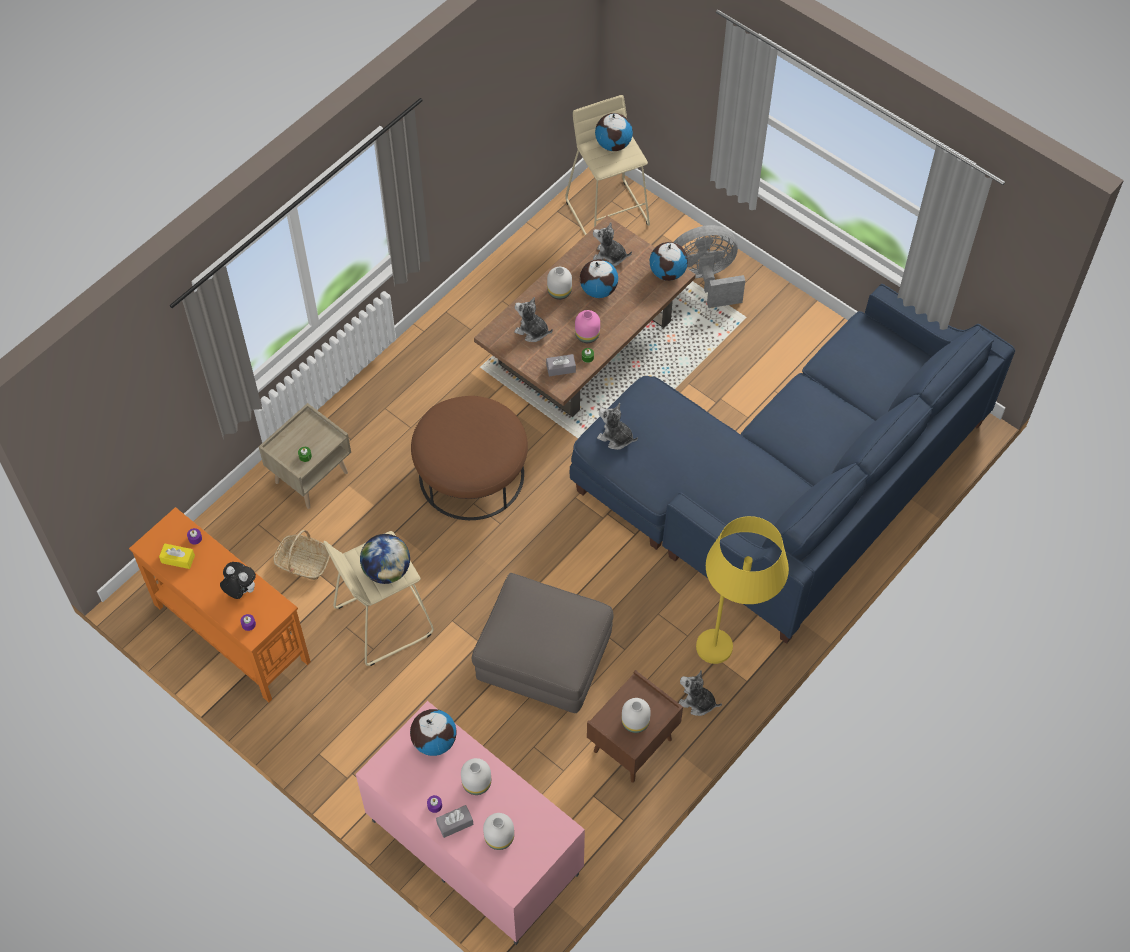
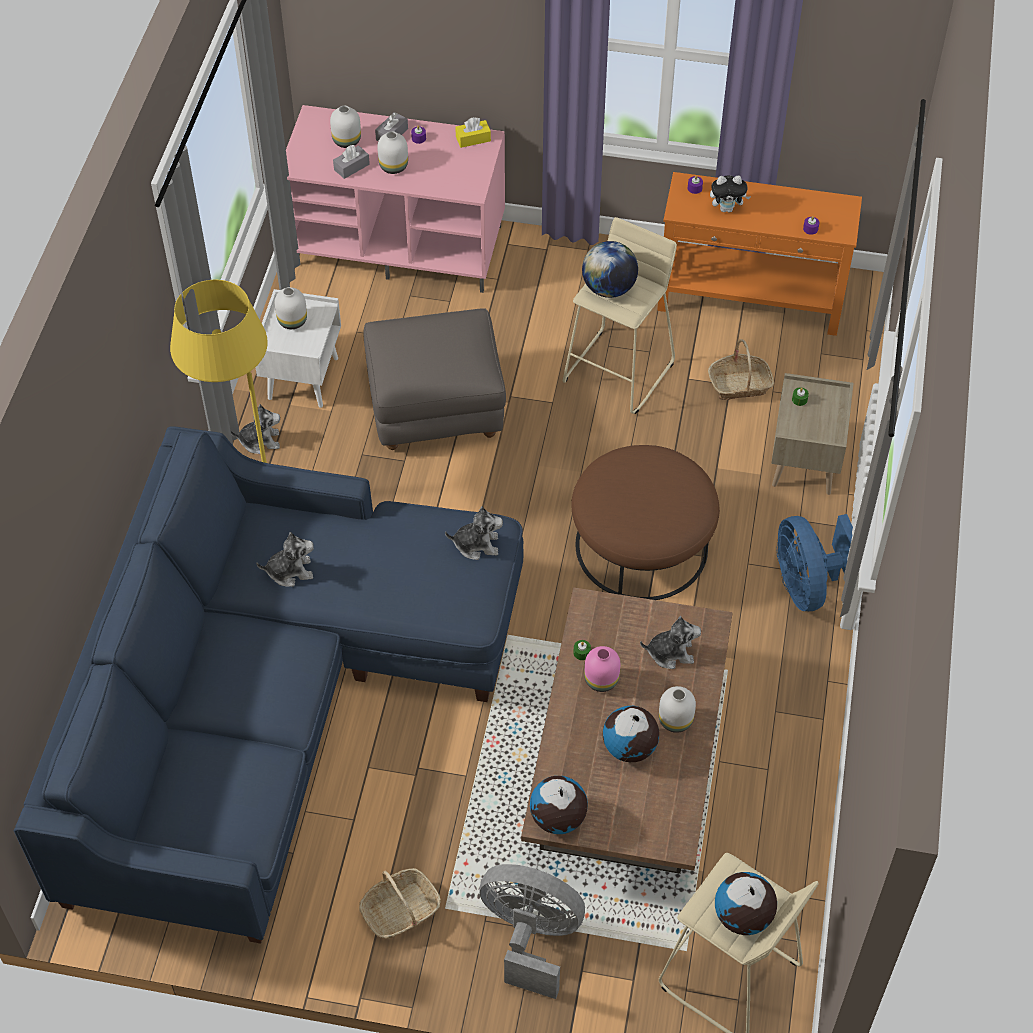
camera: 150 degrees right, 5 degrees down
(178, 559) = (808, 207): yellow tissue box -> yellow tissue box (473, 139)
(384, 394) = (806, 585): none -> blue fan
(434, 741) = (454, 179): globe -> none
(561, 368) = (603, 624): grey tissue box -> grey tissue box (351, 167)
(610, 256) = (648, 803): plush toy -> plush toy (290, 571)
(632, 746) = (302, 378): brown nightstand -> white nightstand
(705, 280) = (531, 937): grey fan -> grey fan turned 120 degrees counterclockwise
(773, 327) = (400, 911): none -> basket

